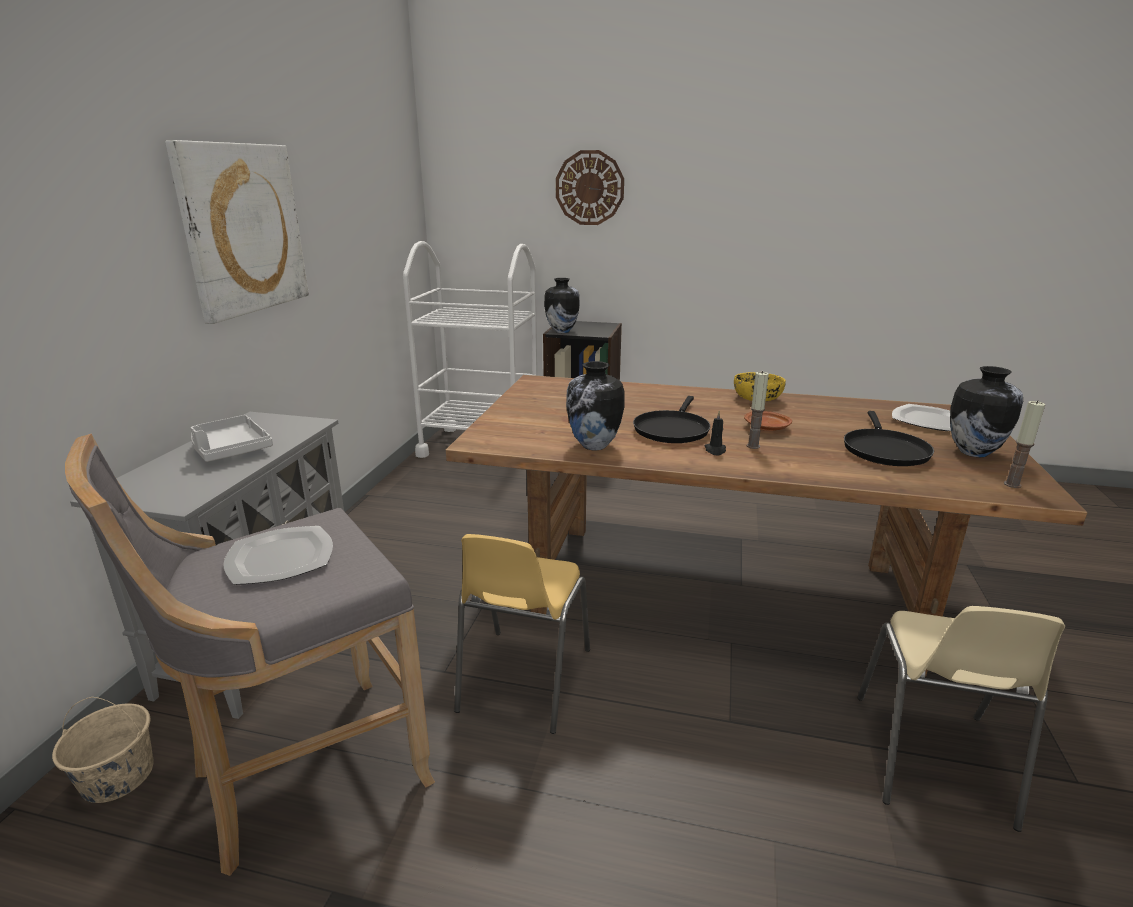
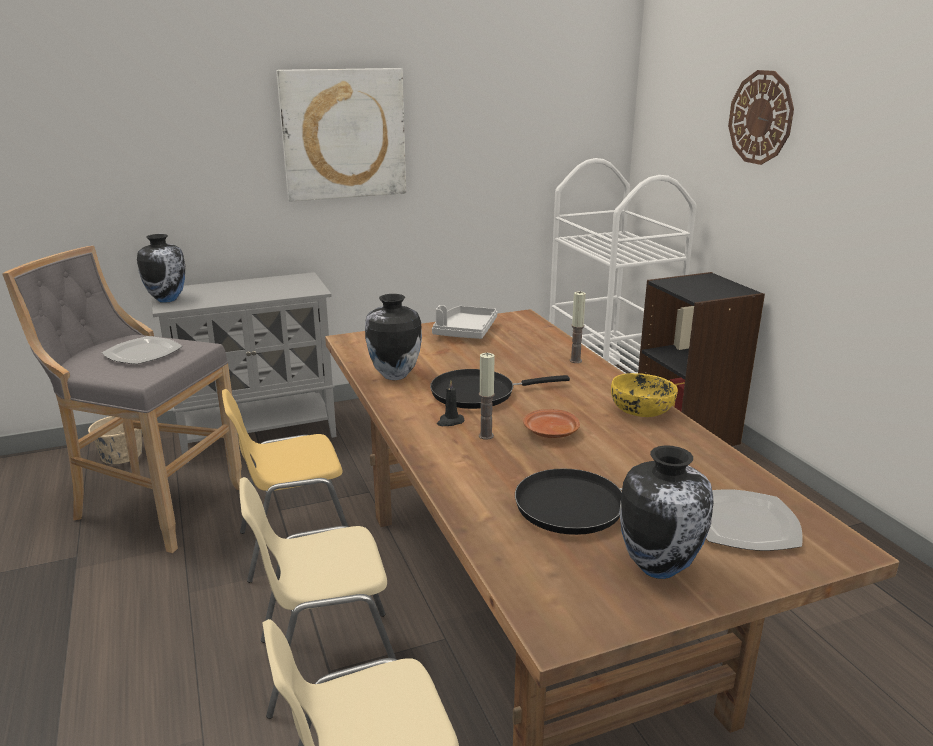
camera: 55 degrees right, 0 degrees up
(230, 449) = (248, 289): grey tray -> grey tray (465, 332)
(561, 331) = (671, 283): vase -> vase (167, 299)
(719, 718) = (329, 663): none -> beige chair
(1012, 484) = (570, 604): candle -> candle (575, 360)

